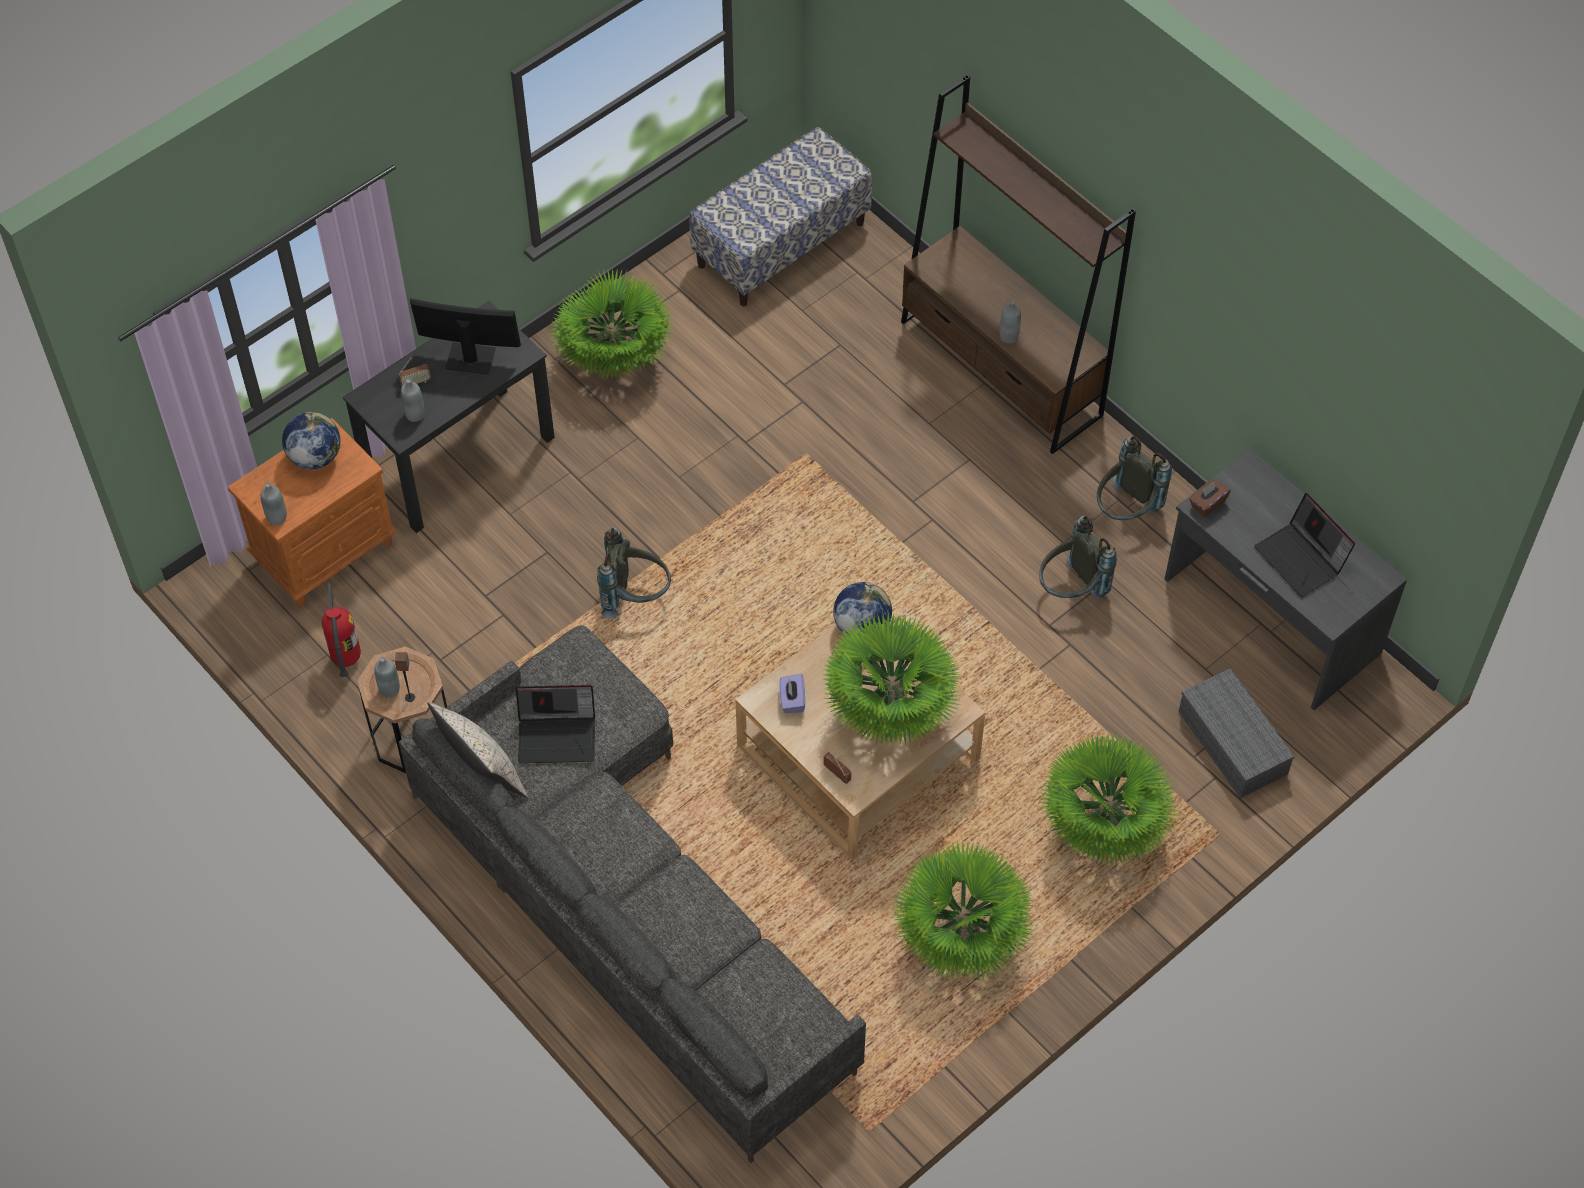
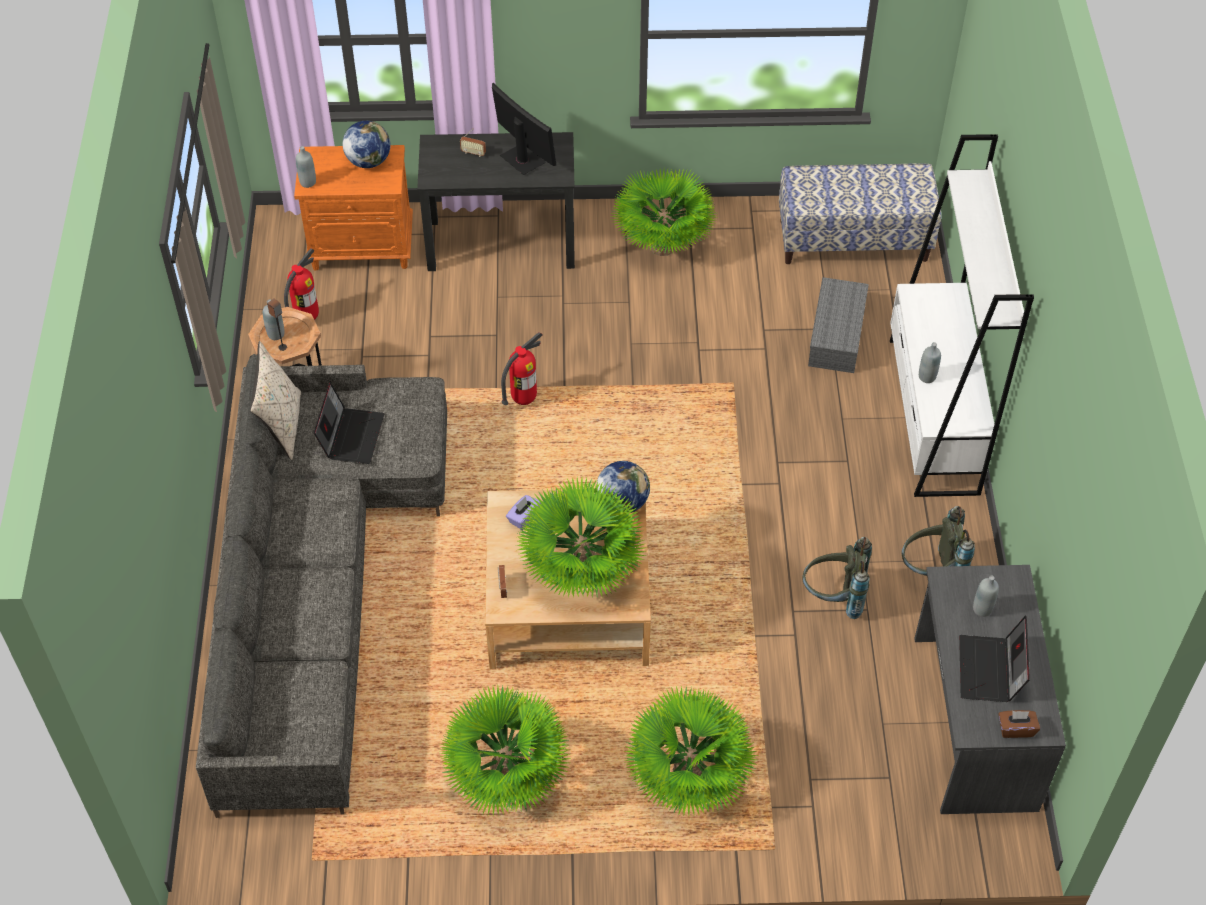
camera: 40 degrees right, 5 degrees down
(415, 414) = (452, 171): grey bottle -> grey bottle (982, 609)
(558, 735) = (351, 435): laptop -> laptop turned 120 degrees counterclockwise
(635, 596) = (523, 399): grey backpack -> fire extinguisher
(1001, 369) = (933, 415): brown bookcase -> white bookcase
(1207, 504) = (953, 581): brown tissue box -> brown tissue box (1016, 729)
(1234, 743) = (852, 793): grey storage box -> grey storage box (837, 336)

